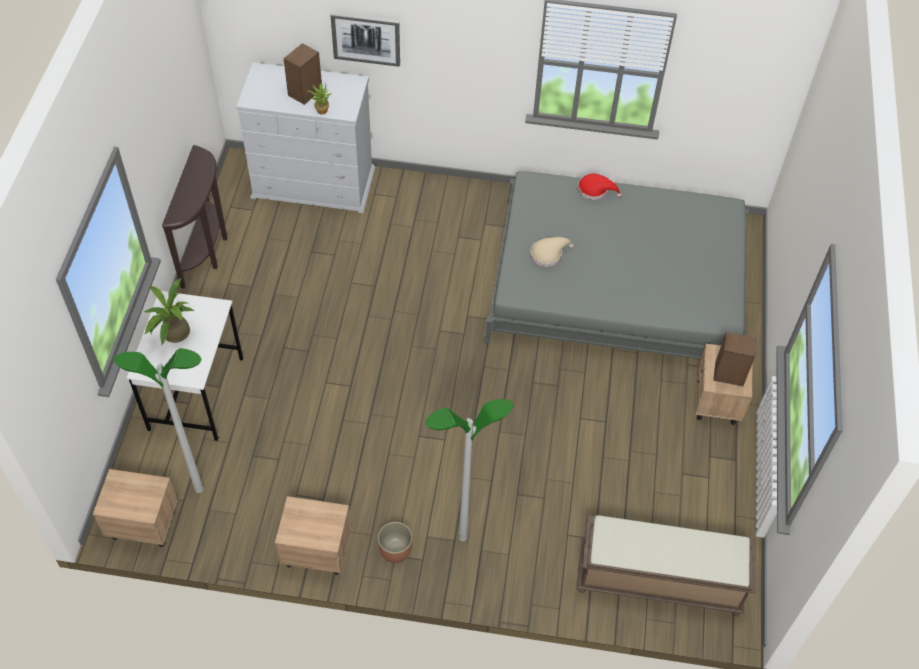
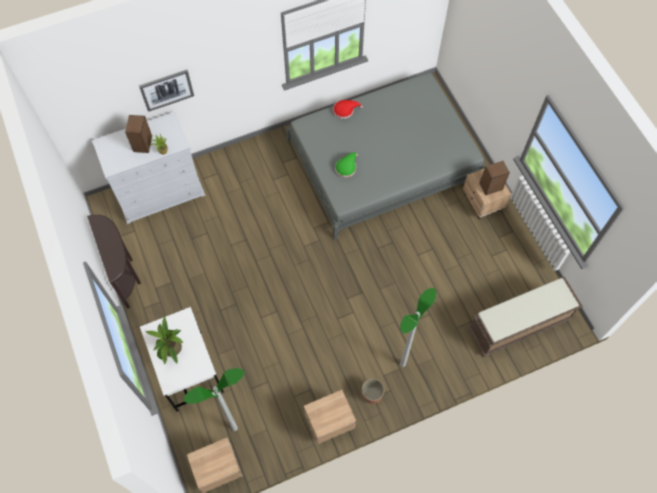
camera: 30 degrees left, 10 degrees up
(548, 254) = (346, 167): beige hat -> green hat

